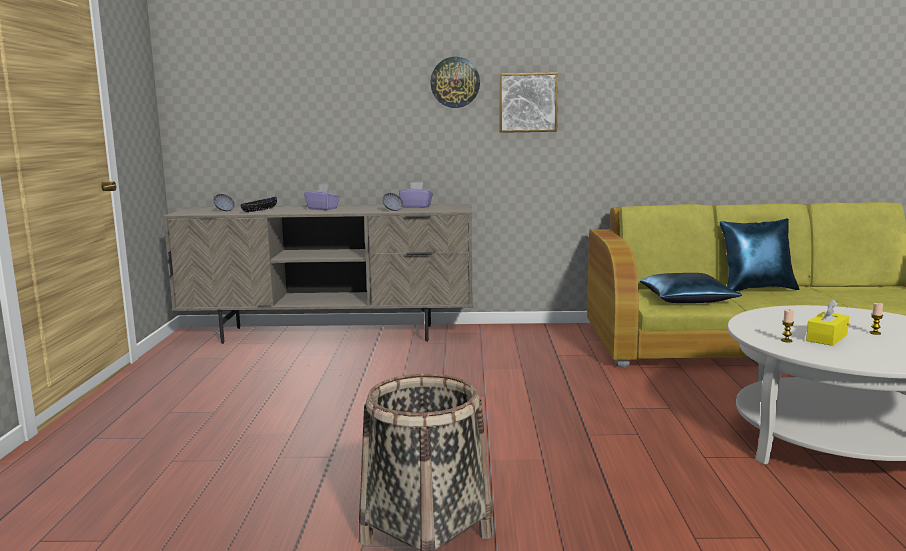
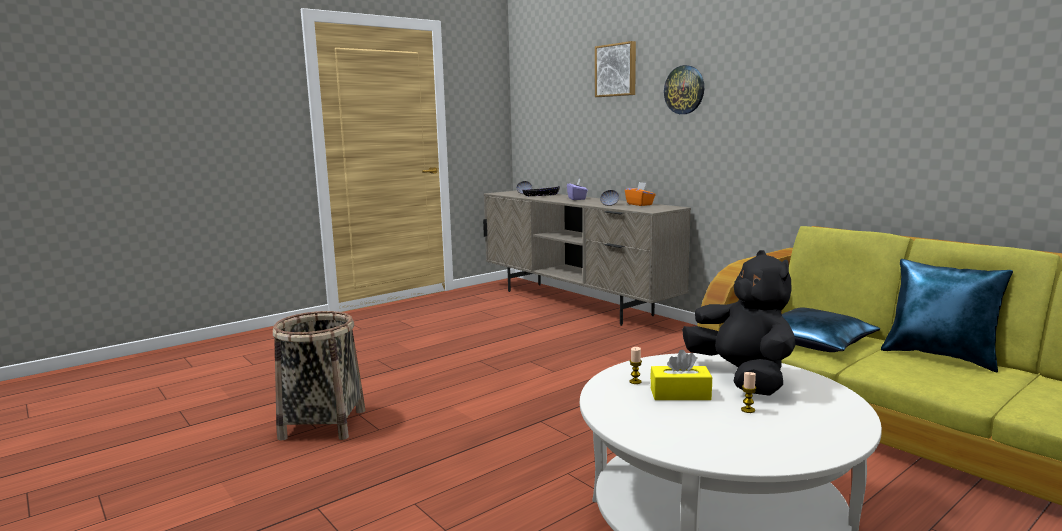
camera: 50 degrees right, 0 degrees up
(416, 206) = (640, 204): purple tissue box -> orange tissue box
(528, 102) = (745, 108): picture -> picture (616, 70)
(809, 319) = (742, 378): none -> black plush toy

